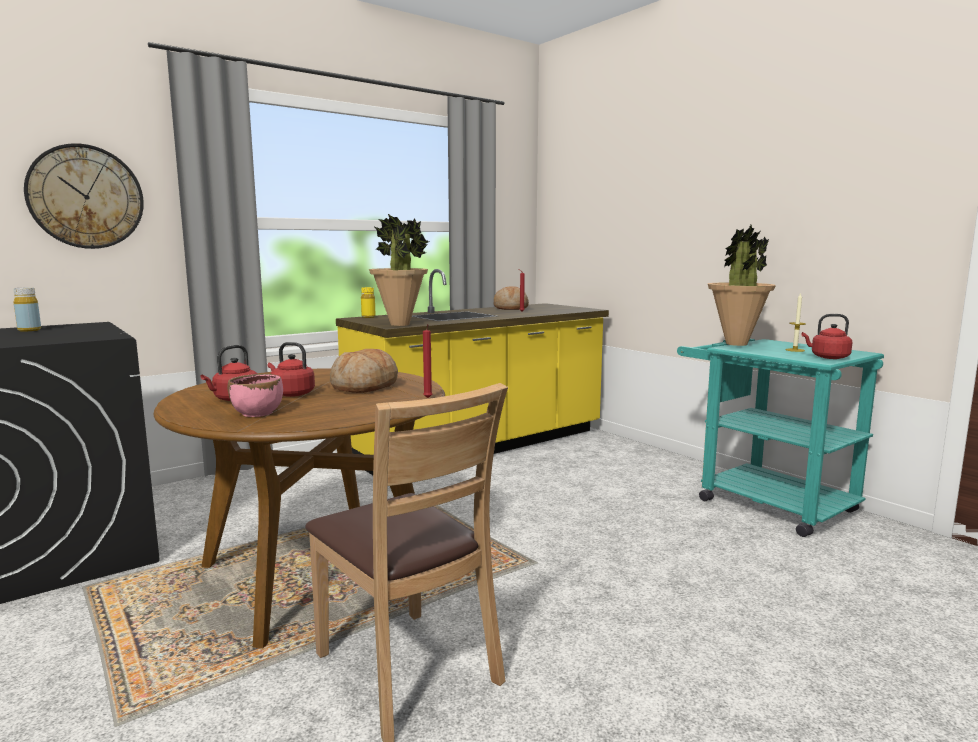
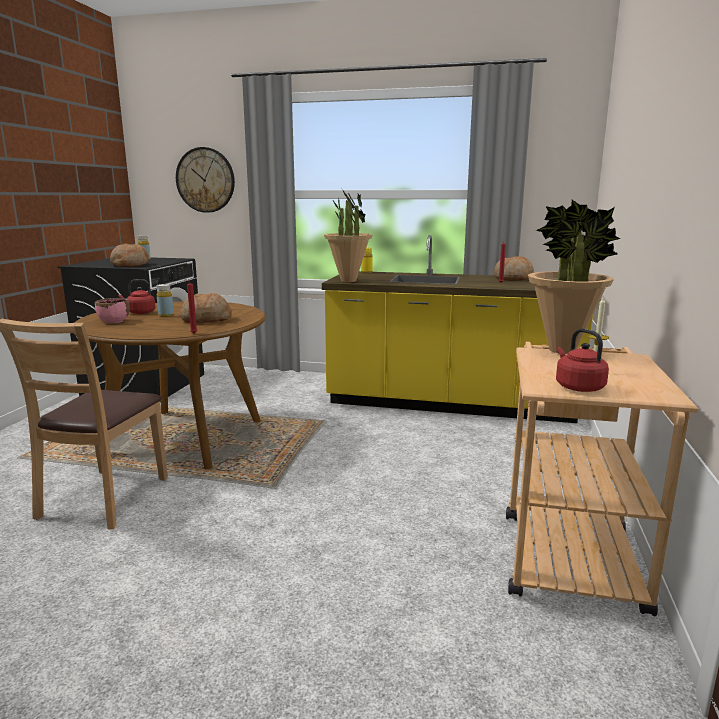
camera: 50 degrees right, 5 degrees up
(67, 337) = (130, 265): none -> bread
(291, 394) = (166, 315): red kettle -> yellow bottle
(763, 501) = (568, 550): turquoise cart -> beige cart

